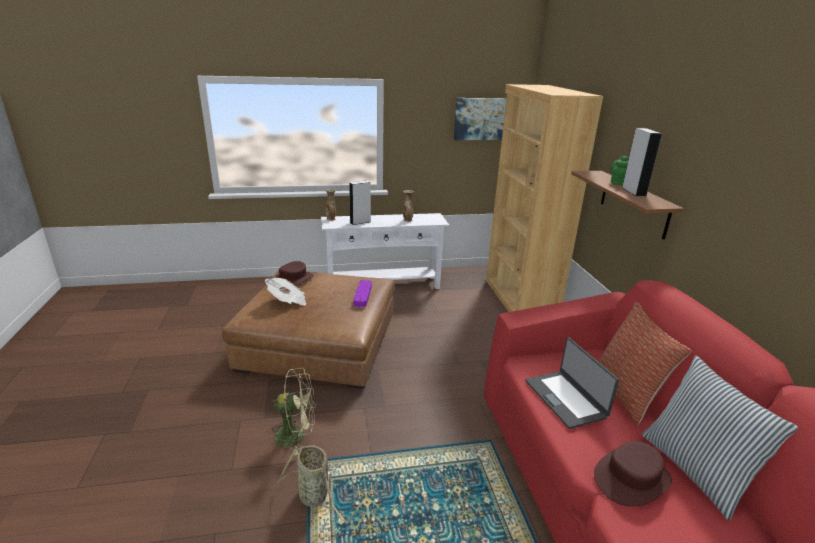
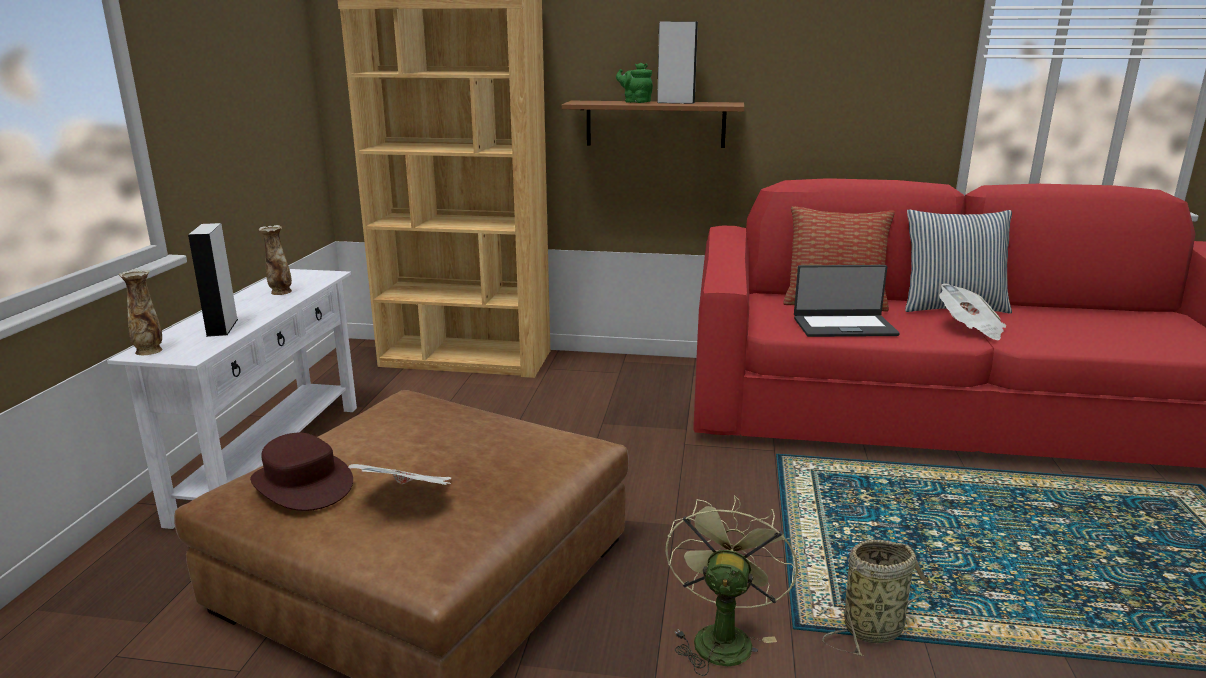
camera: 70 degrees left, 5 degrees down
(362, 295) = (459, 416): purple tray -> none
(483, 119) = (270, 69): picture -> none
(632, 478) = (970, 329): brown hat -> newspaper

